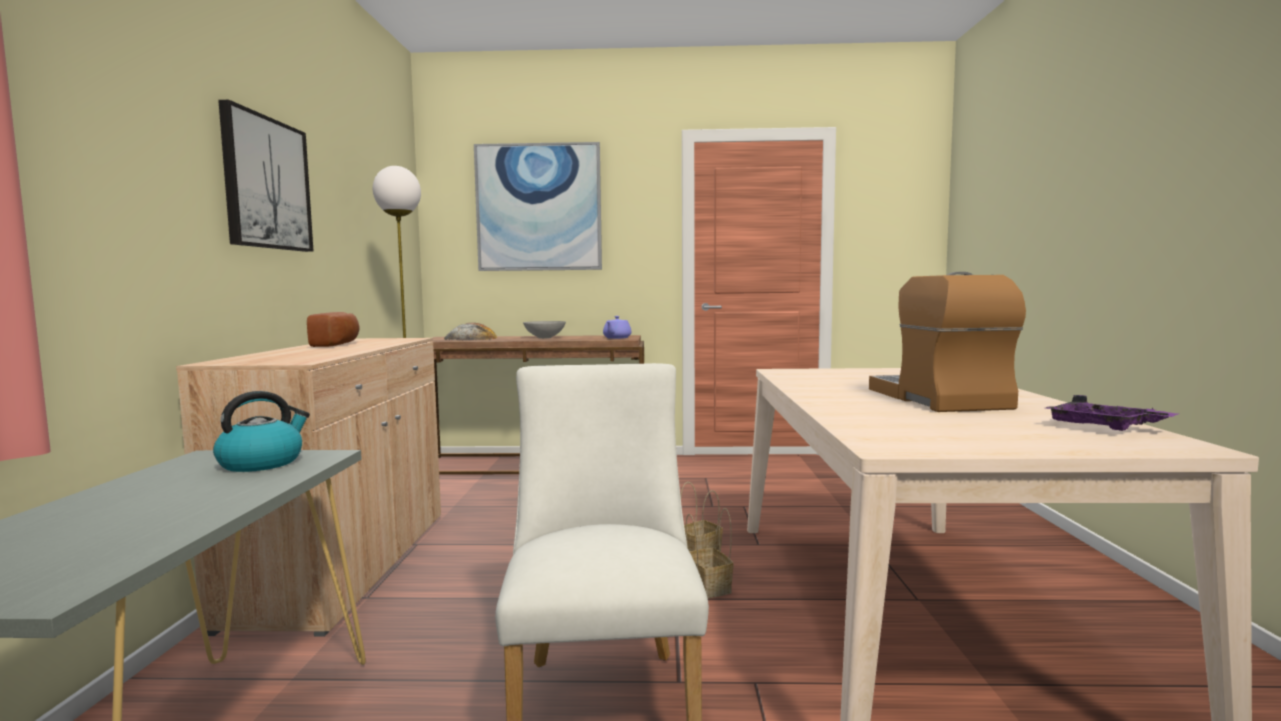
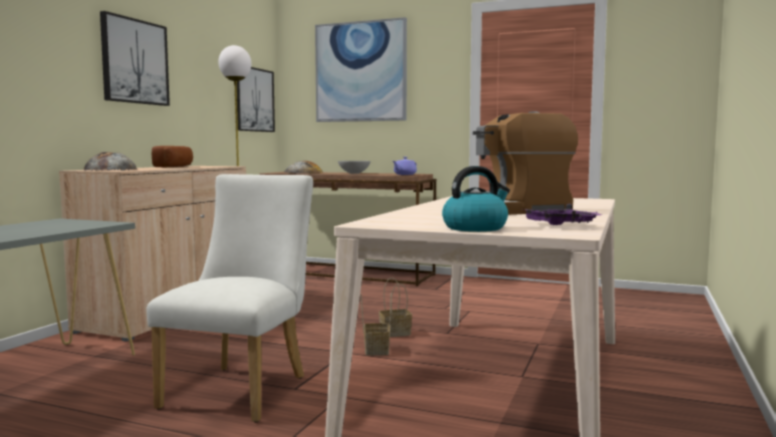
camera: 20 degrees right, 0 degrees up
(262, 463) = (77, 223): kettle -> kettle (475, 228)
(266, 358) = (110, 169): none -> bread
(397, 241) = (253, 100): none -> picture
(938, 399) = (512, 211): coffee machine -> coffee machine turned 120 degrees counterclockwise

